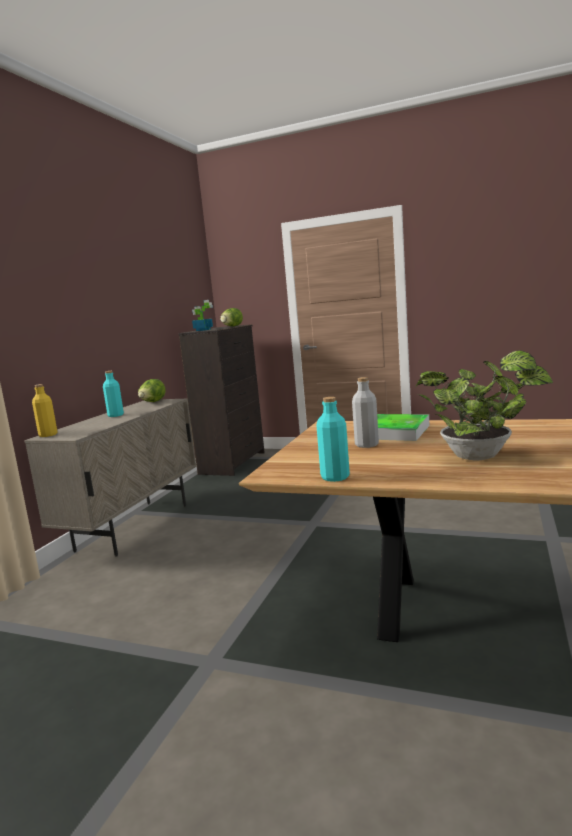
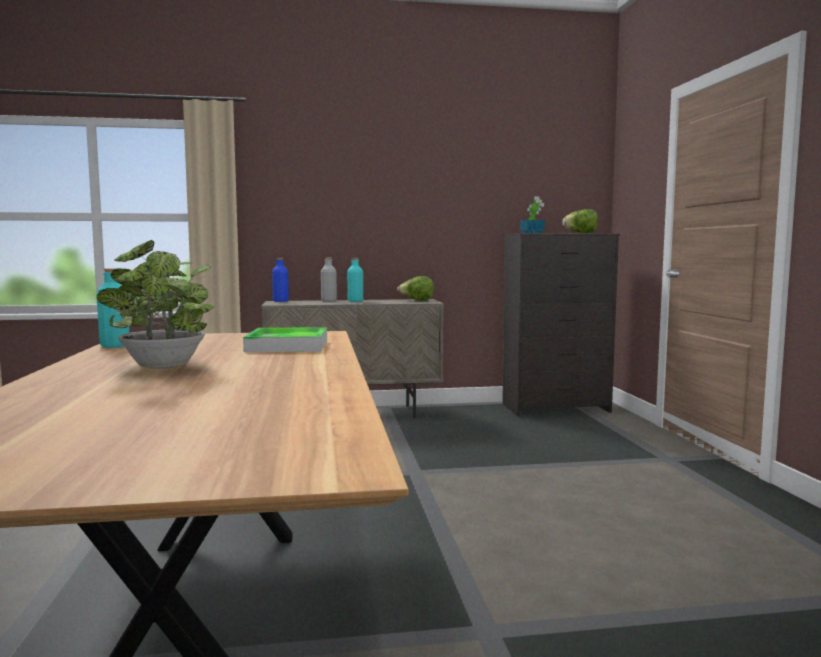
camera: 60 degrees right, 5 degrees down
(48, 435) = (280, 301): yellow bottle -> blue bottle
(366, 445) = (230, 344): grey bottle -> grey bottle (329, 300)

